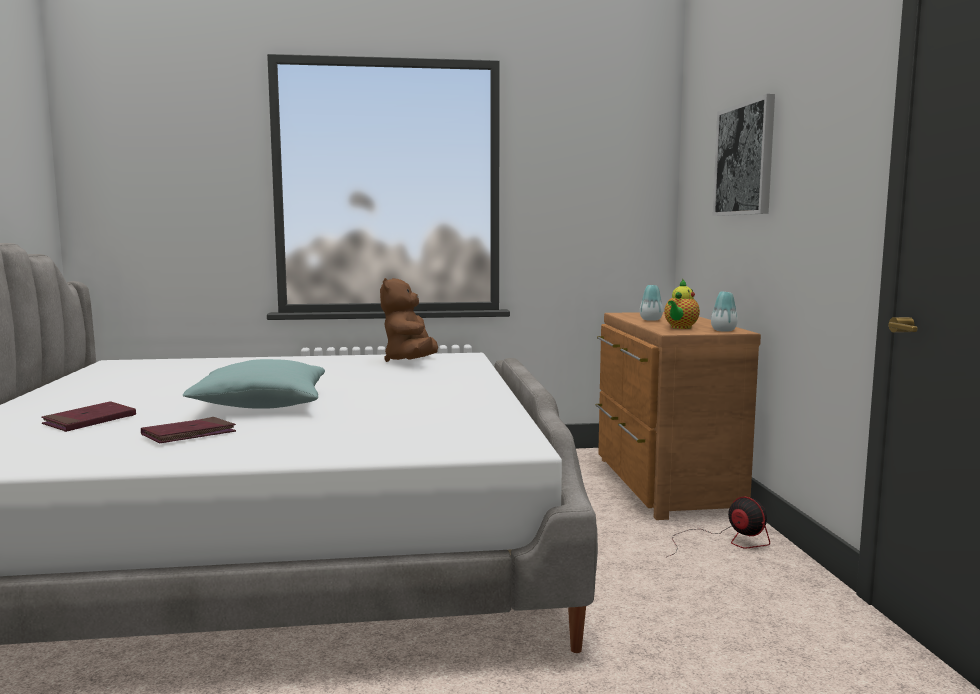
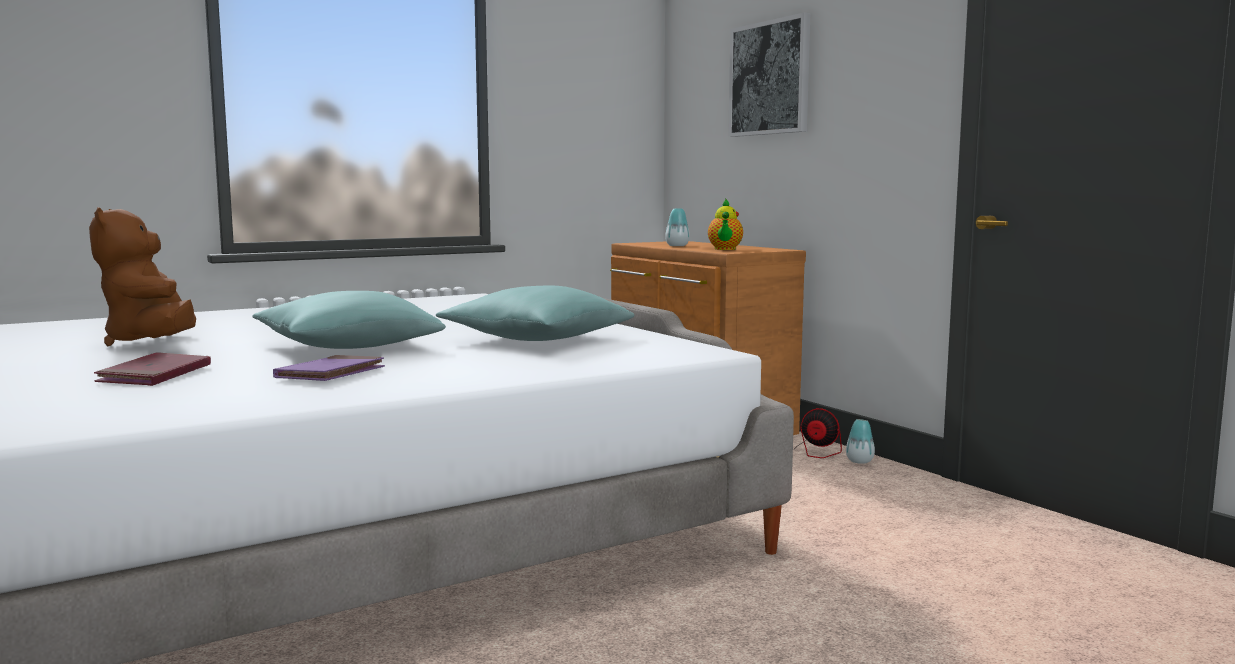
camera: 25 degrees left, 0 degrees up
(189, 434) = (331, 374): red book -> purple book
(409, 412) = (536, 339): none -> turquoise pillow
(411, 362) = (425, 304): brown plush toy -> brown plush toy (153, 343)
(723, 330) = (769, 249): vase -> vase (859, 461)

